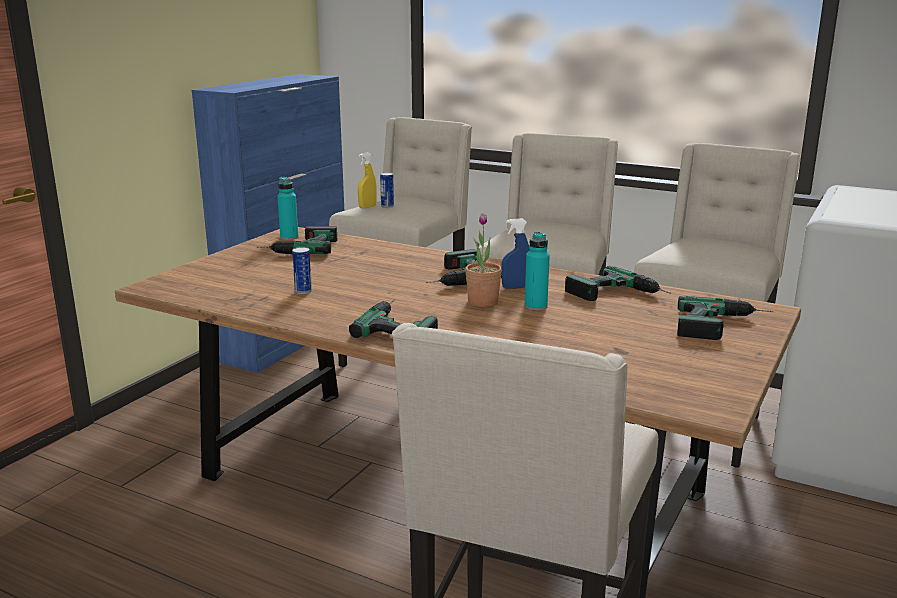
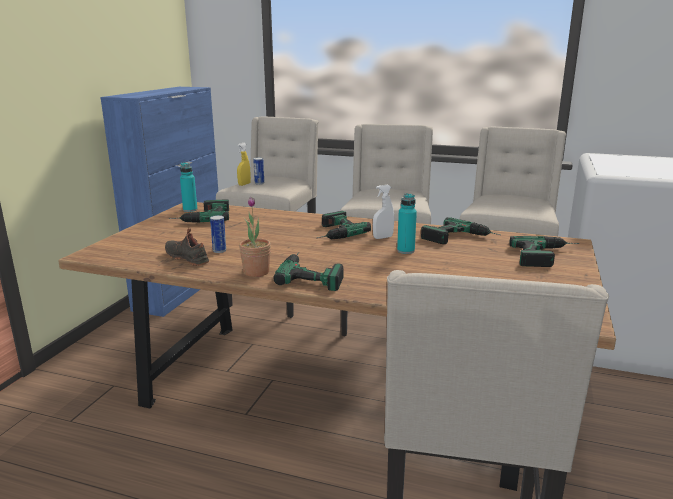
camera: 10 degrees left, 0 degrees up
(262, 298) = (188, 258): none -> black shoe
(483, 302) = (364, 250): potted plant -> potted plant (256, 272)
(515, 287) = (383, 237): blue spray bottle -> white spray bottle

